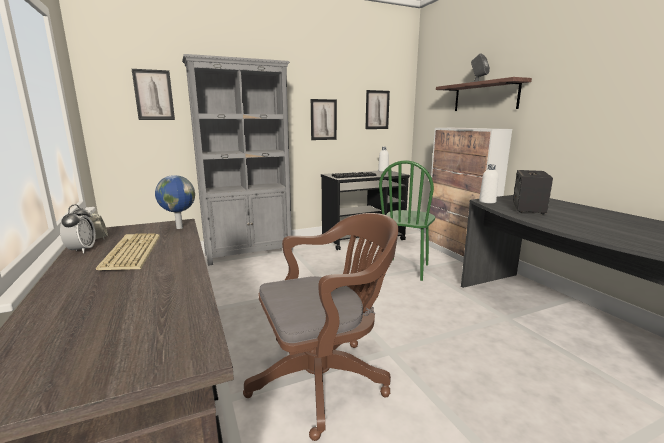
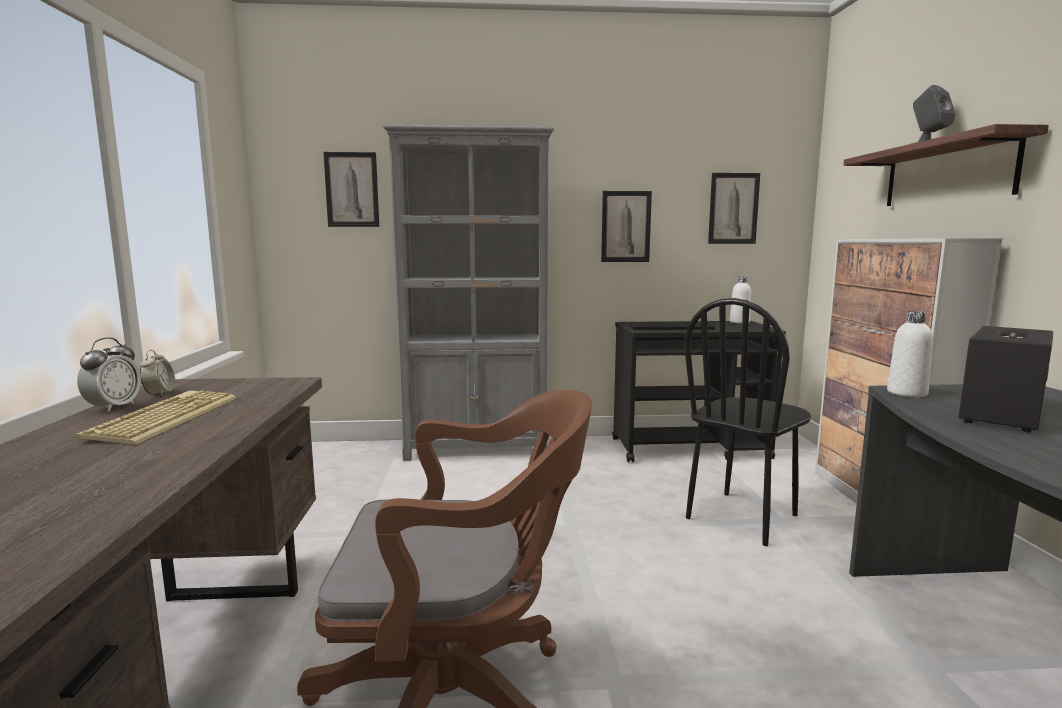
camera: 20 degrees right, 5 degrees down
(178, 228) = (278, 389): globe -> none
(405, 269) = (742, 517): green chair -> black chair

